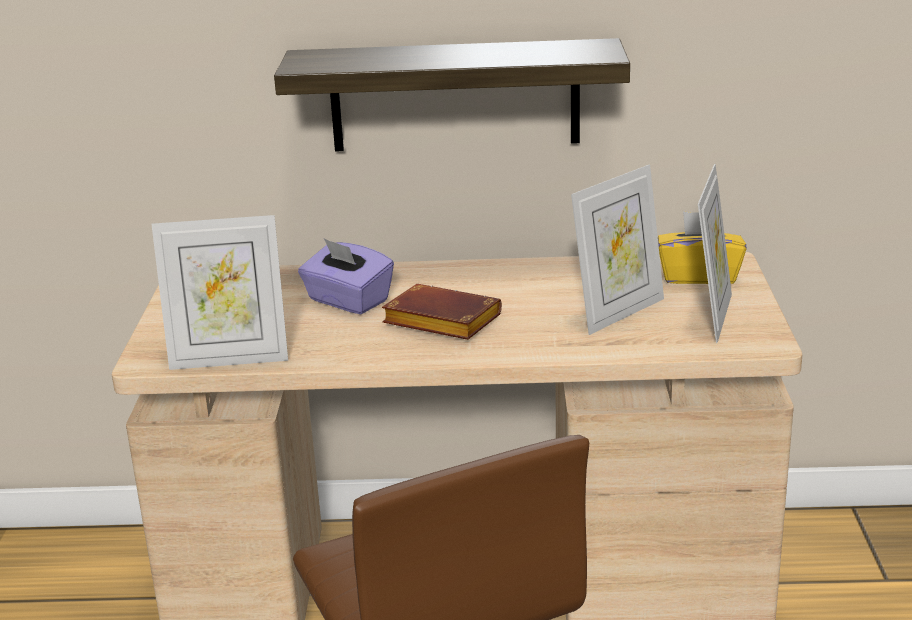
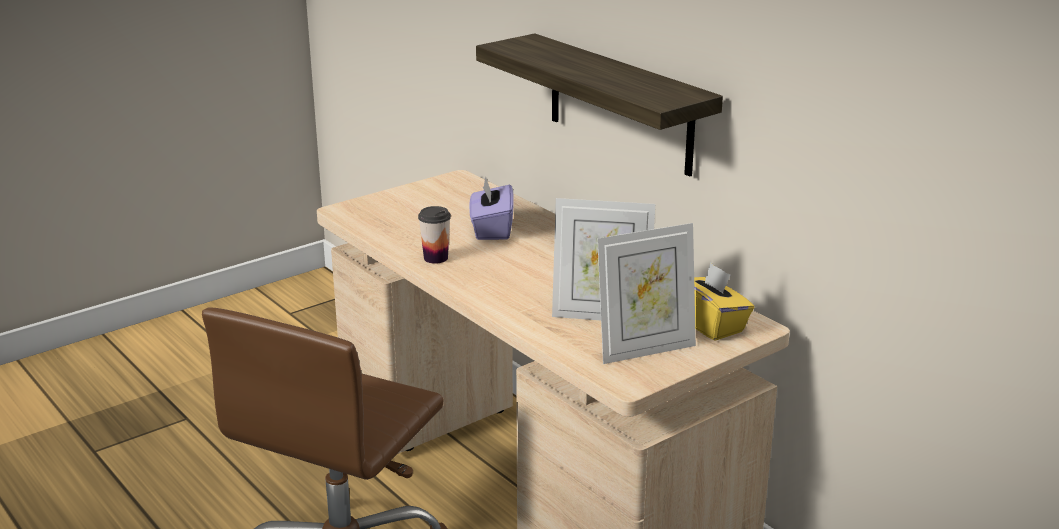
camera: 50 degrees right, 0 degrees up
(229, 359) = (372, 228): picture frame -> none
(366, 348) = (435, 258): none -> cup
(438, 322) = (501, 265): brown book -> none

